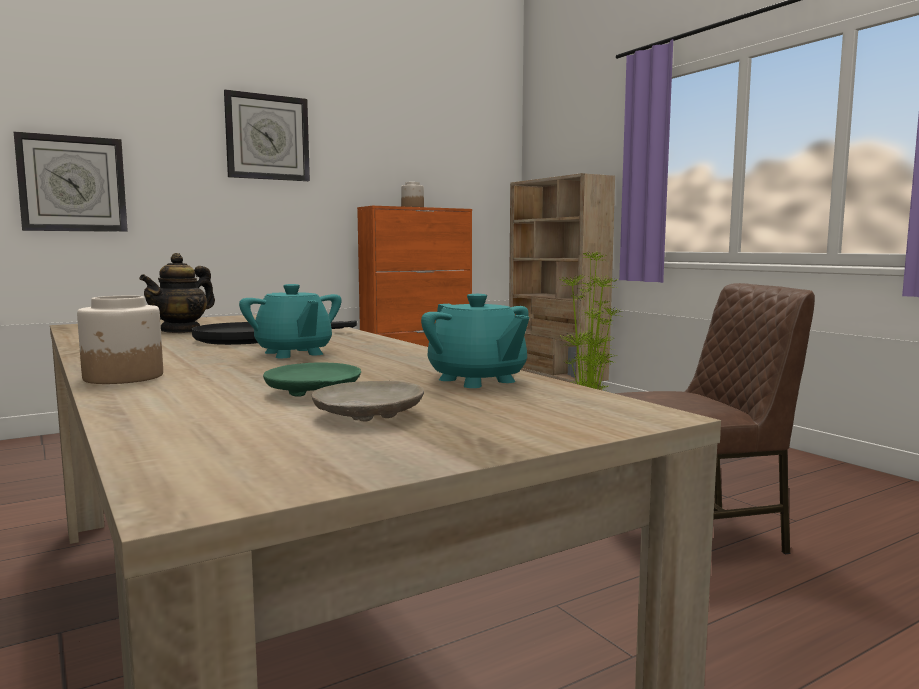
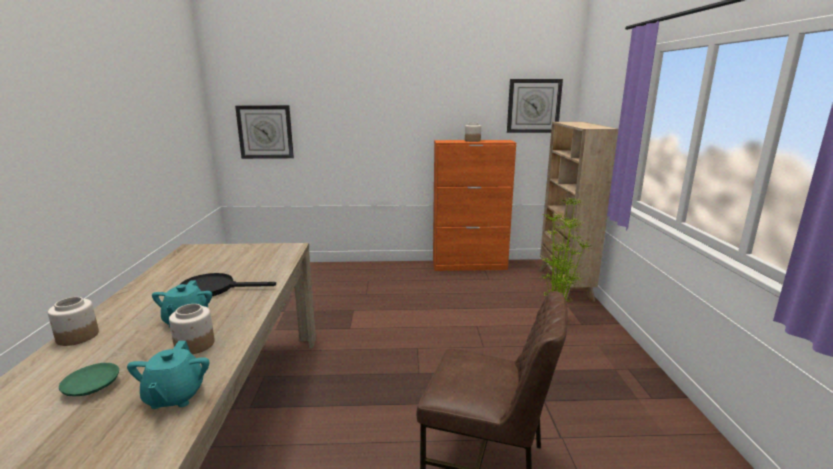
camera: 30 degrees right, 10 degrees up
(181, 330) = (209, 267): teapot -> none
(267, 137) = (375, 96): wall clock -> wall clock (533, 106)
(367, 415) = (50, 430): beige plate -> none
(374, 360) = (194, 345): none -> jar

